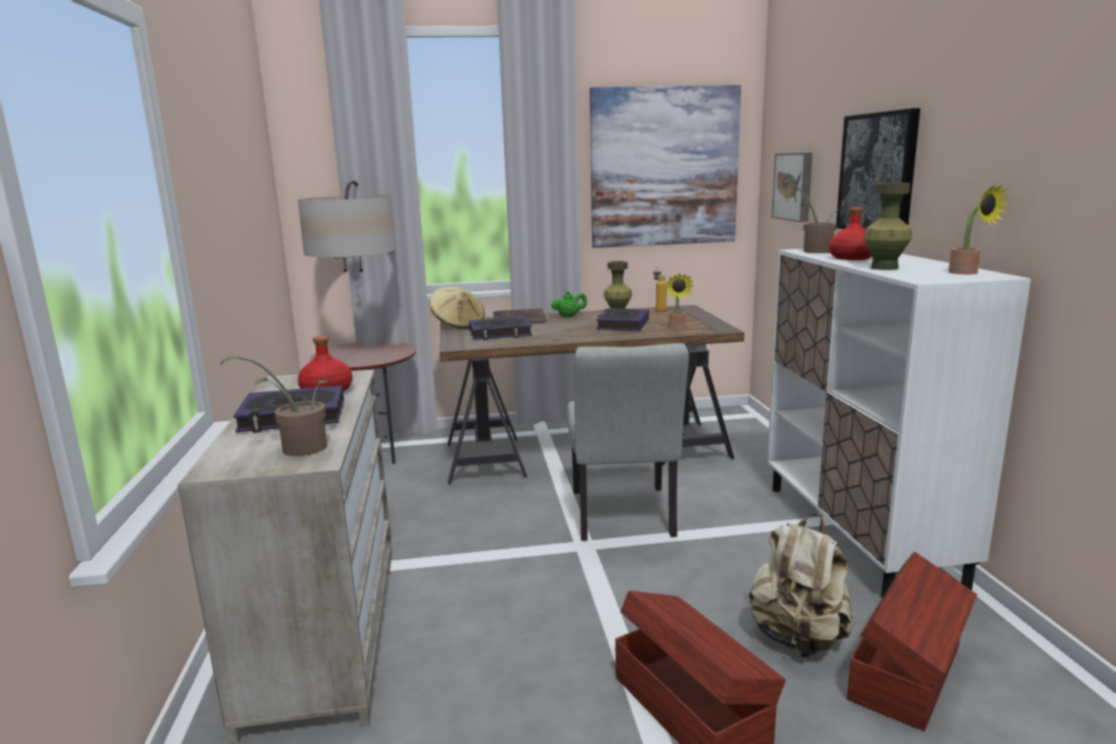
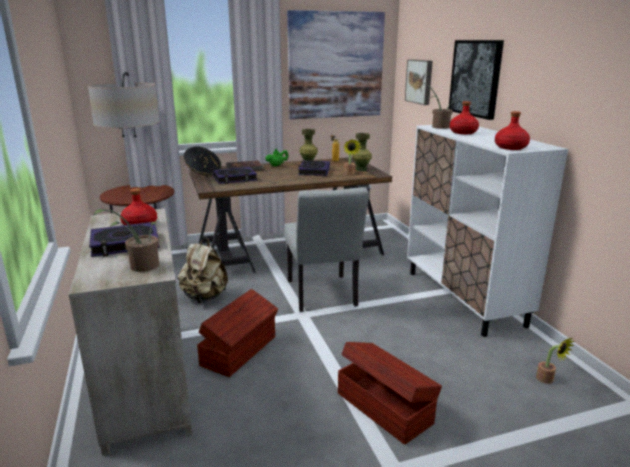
camera: 10 degrees left, 5 degrees up
(458, 325) = (203, 172): beige hat -> black hat
(798, 639) = (438, 362): beige backpack -> beige backpack (204, 297)
(884, 268) = (485, 140): green vase -> green vase (361, 169)
(908, 672) = (500, 376): brown storage box -> brown storage box (240, 350)
(926, 277) = (511, 147): none -> red bottle
(968, 273) = (533, 145): potted plant -> potted plant (548, 380)

